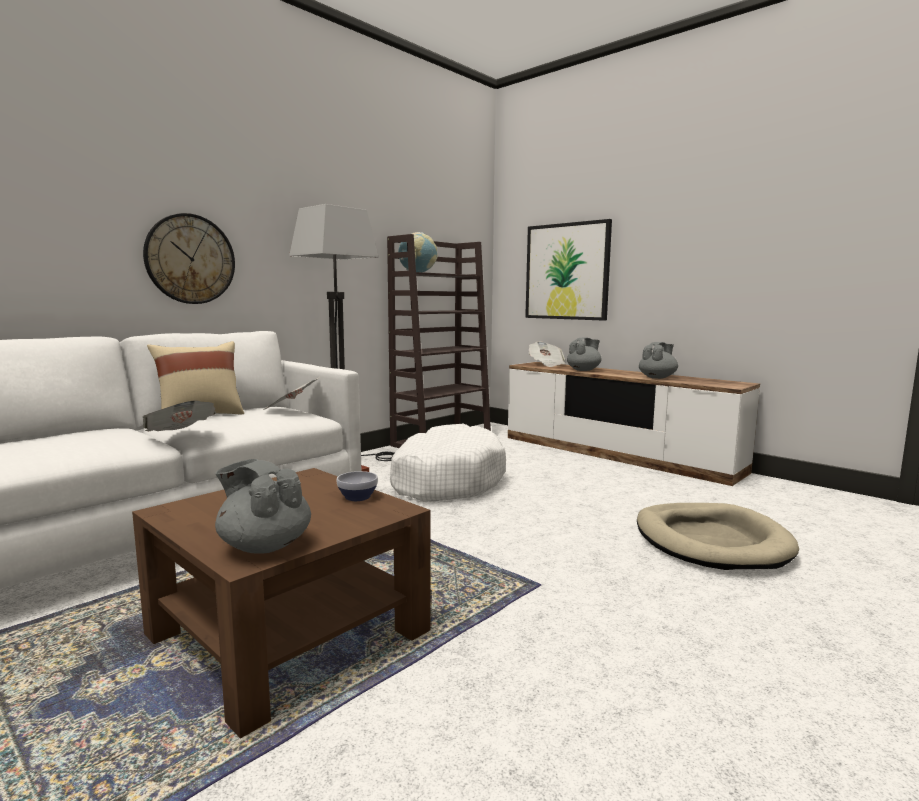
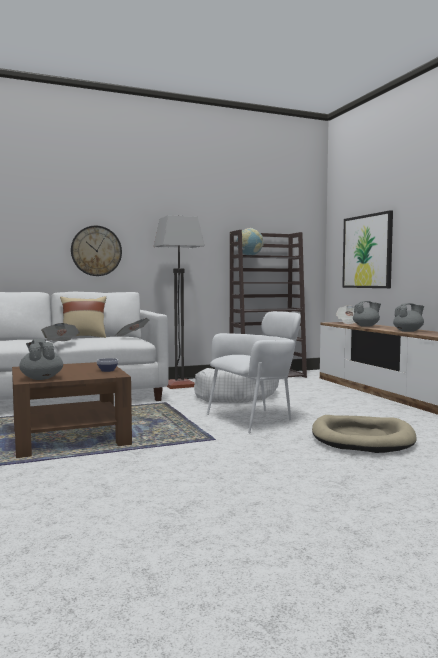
camera: 25 degrees right, 5 degrees down
(534, 526) = (255, 418): none -> white armchair

